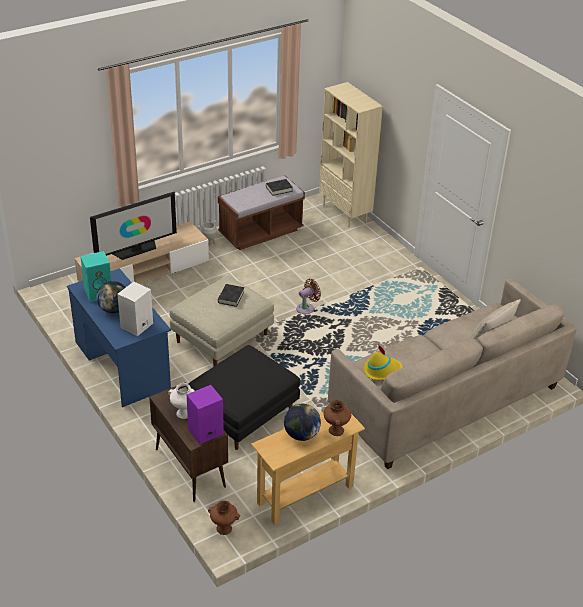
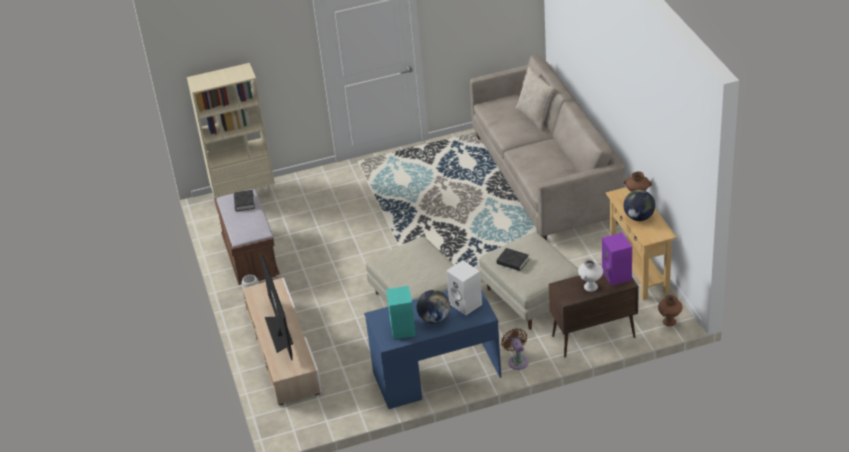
camera: 70 degrees left, 0 degrees up
(231, 297) = (410, 258): black book -> black book (513, 262)
(244, 413) = (531, 297): black ottoman -> beige ottoman
(307, 308) = (393, 241): brown fan -> brown fan (517, 361)
(382, 370) = (553, 175): yellow hat -> none

